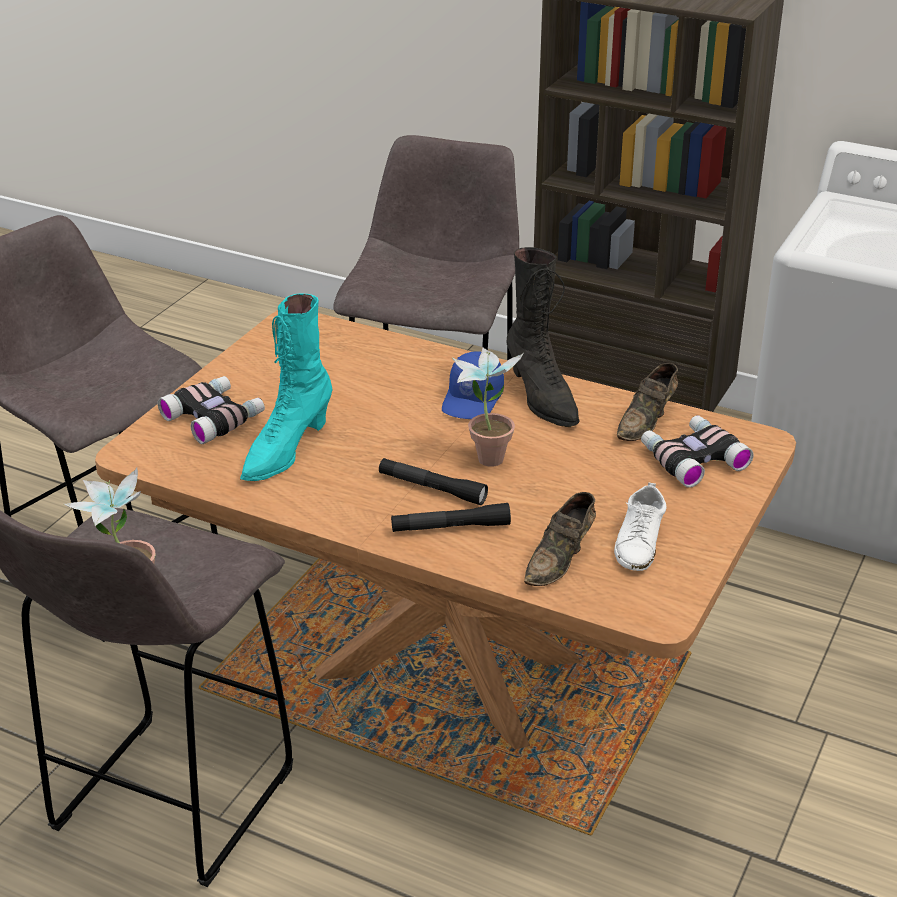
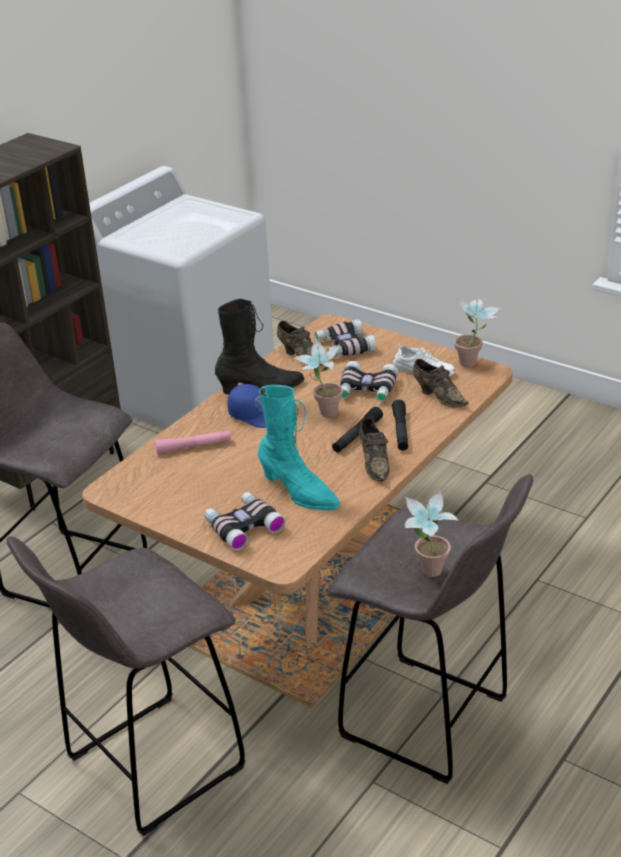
camera: 80 degrees left, 0 degrees up
(361, 508) = (374, 463): none -> brown shoe
(389, 364) = (193, 447): none -> pink flashlight
(563, 489) = (367, 390): none -> binoculars
(678, 595) = (473, 364): none -> potted plant

